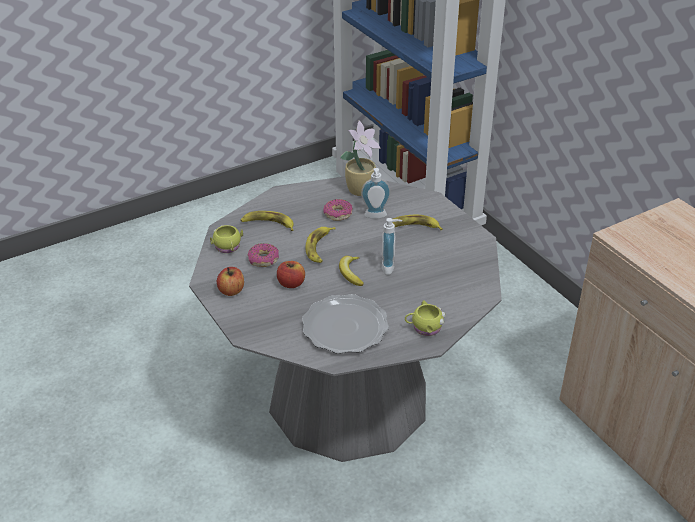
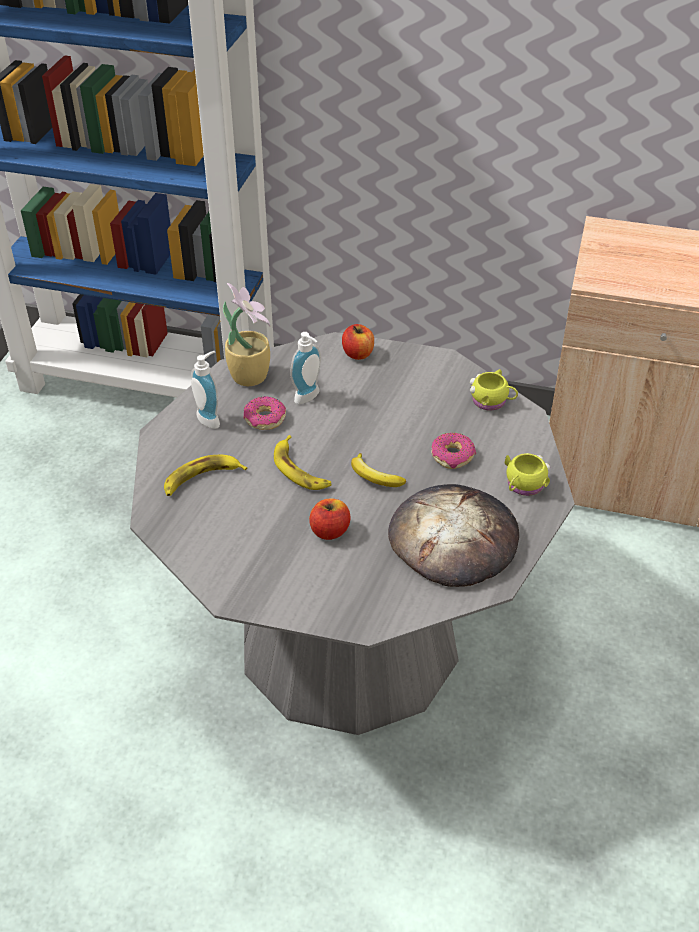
camera: 45 degrees left, 5 degrees up
(228, 248) = (196, 538): yellow mug -> yellow mug (492, 401)
(231, 290) = (276, 586): apple -> apple (358, 354)
(264, 259) = (259, 524): donut -> donut (452, 456)
(345, 327) = (453, 539): plate -> bread
(390, 267) = (404, 444): soap dispenser -> soap dispenser (211, 418)
(412, 228) = (363, 387): banana -> none

